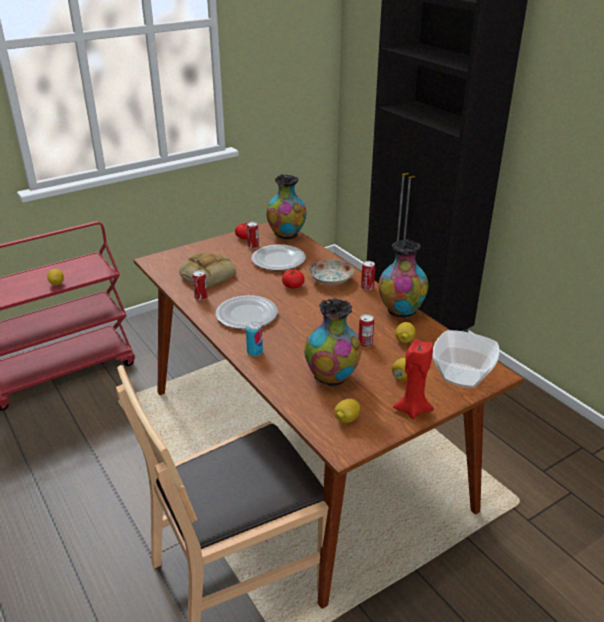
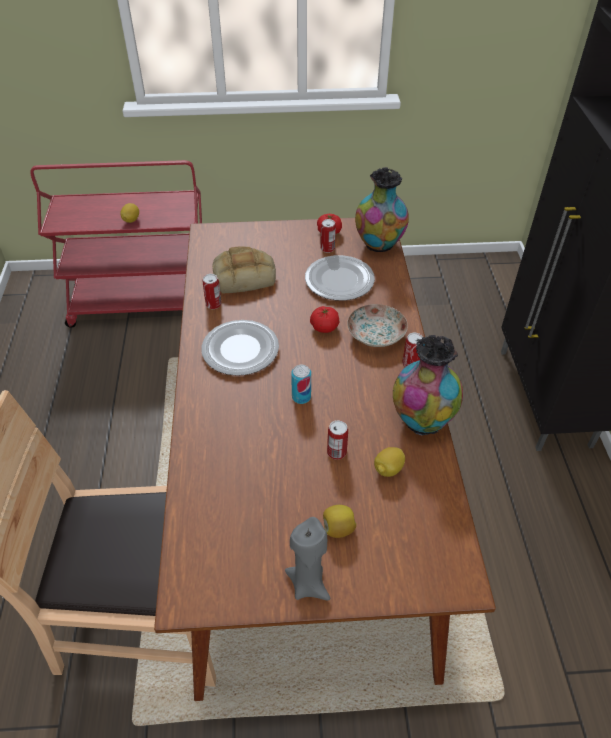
camera: 30 degrees right, 15 degrees up
(254, 352) = (205, 409): can -> can (301, 397)
(332, 377) = (257, 486): vase -> none
(346, 419) = (223, 557): lemon -> none
(412, 409) = (309, 583): red candle -> grey candle
(460, 376) = (412, 562): bowl -> none

